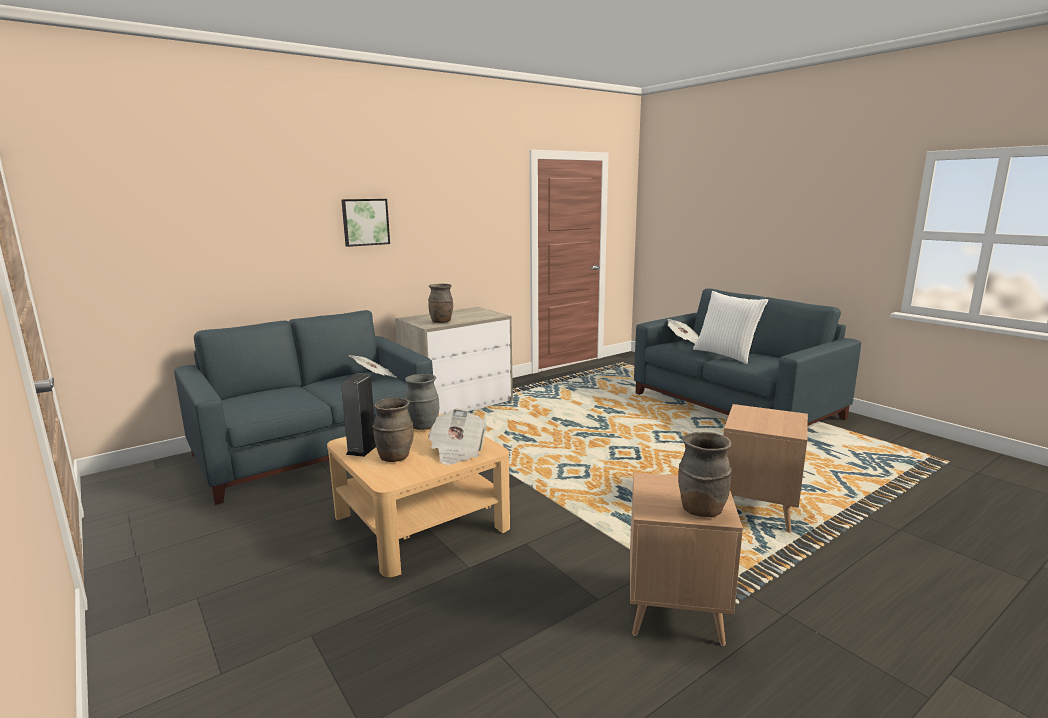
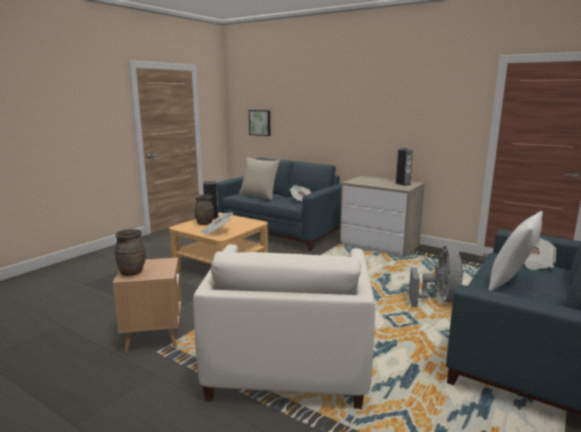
camera: 70 degrees right, 0 degrees up
(289, 398) = (259, 196): none -> beige pillow
(365, 222) = (351, 111): picture -> picture (260, 122)
(422, 426) = (245, 222): grey vase -> none
(441, 322) = (364, 182): brown vase -> none
(473, 312) = (402, 184): none -> speaker
(630, 412) = (438, 300): none -> grey fan
(757, 510) = (289, 364): brown side table -> white armchair

